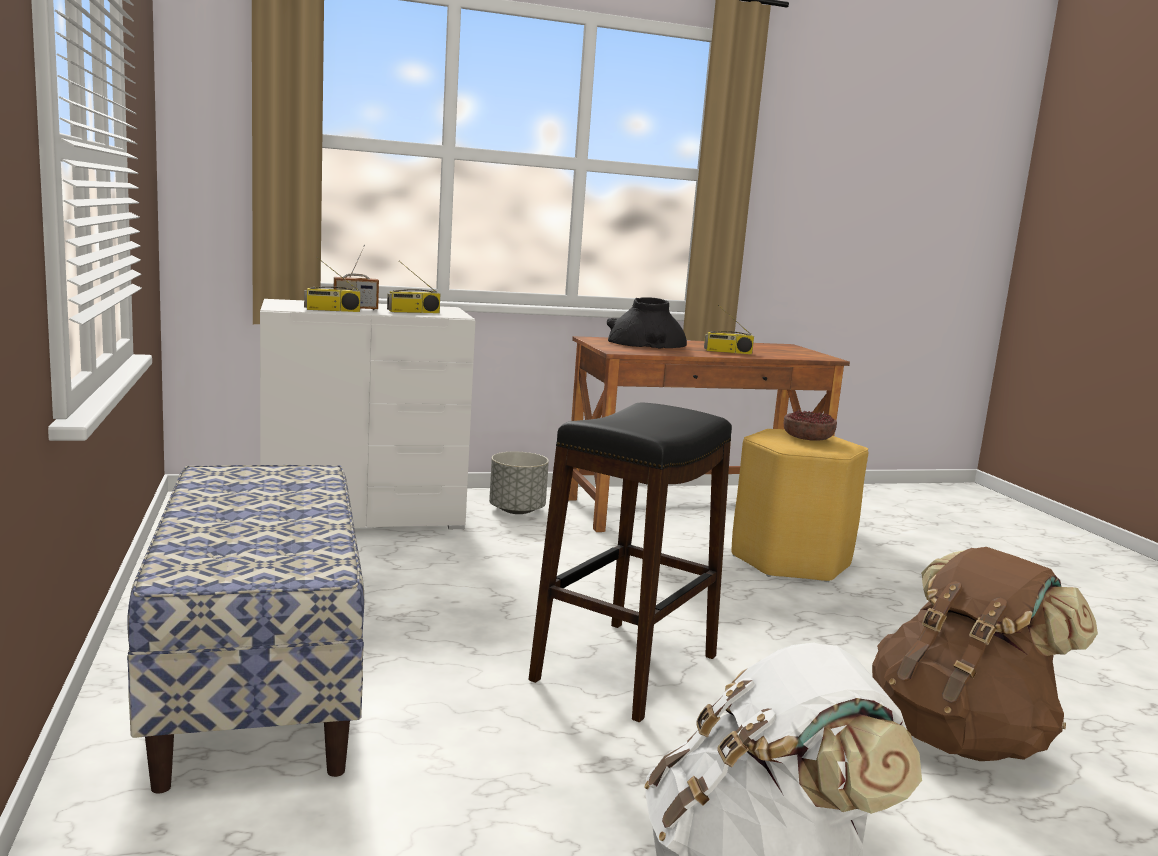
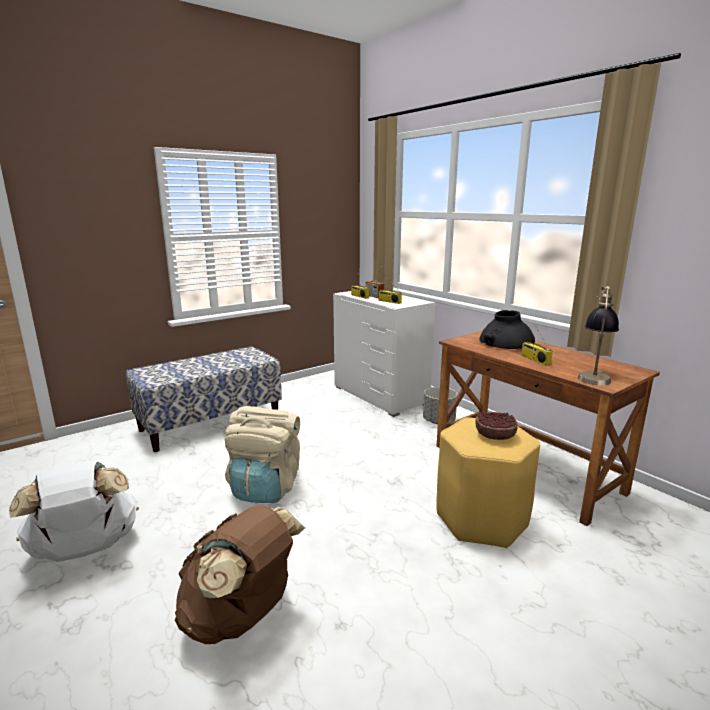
camera: 70 degrees right, 5 degrees up
(626, 667) = (266, 487): black stool -> beige backpack
(795, 353) = (594, 375): none -> table lamp

